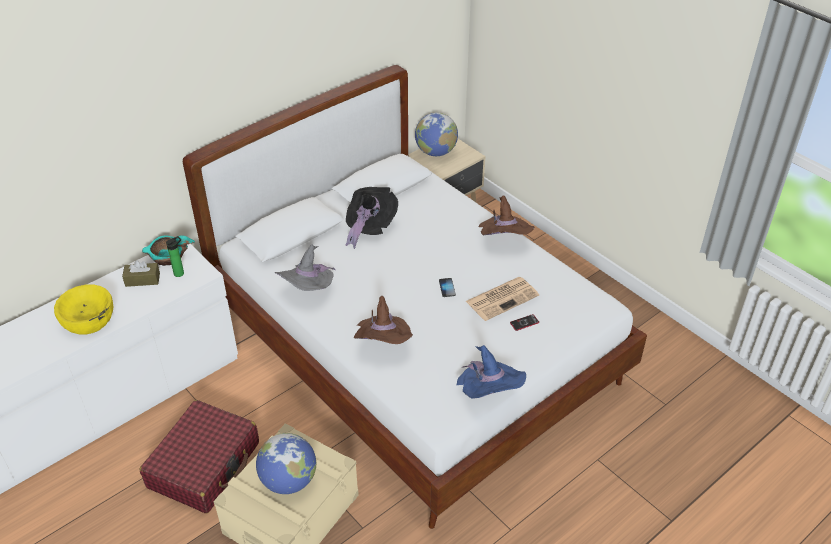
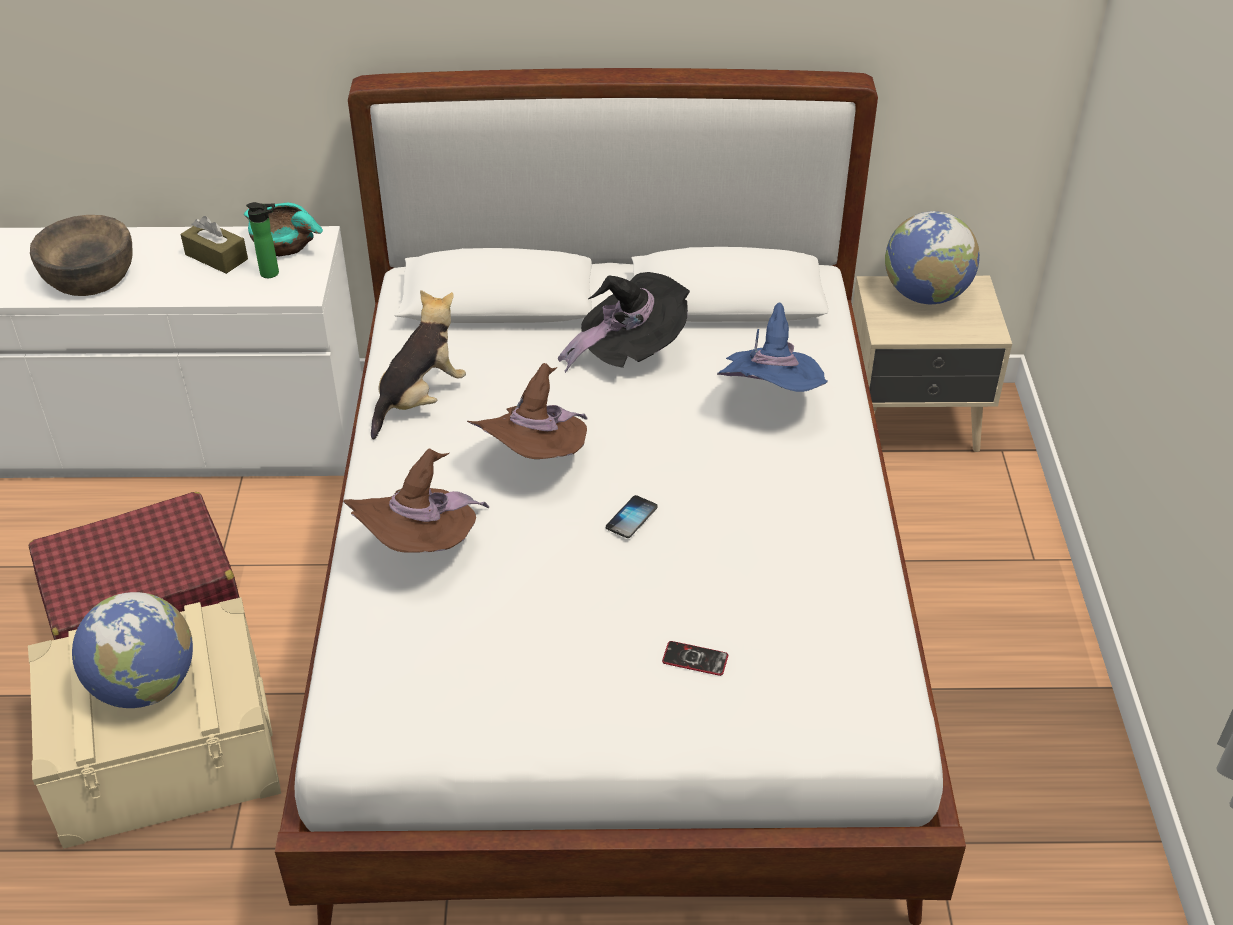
camera: 40 degrees right, 0 degrees up
(88, 320) = (90, 275): yellow bowl -> brown bowl
(309, 290) = (420, 399): grey hat -> plush toy
(488, 393) = (481, 738): blue hat -> blue hat (770, 399)
(502, 298) = (707, 592): newspaper -> none
(503, 241) = (832, 495): brown hat -> brown hat (536, 460)

